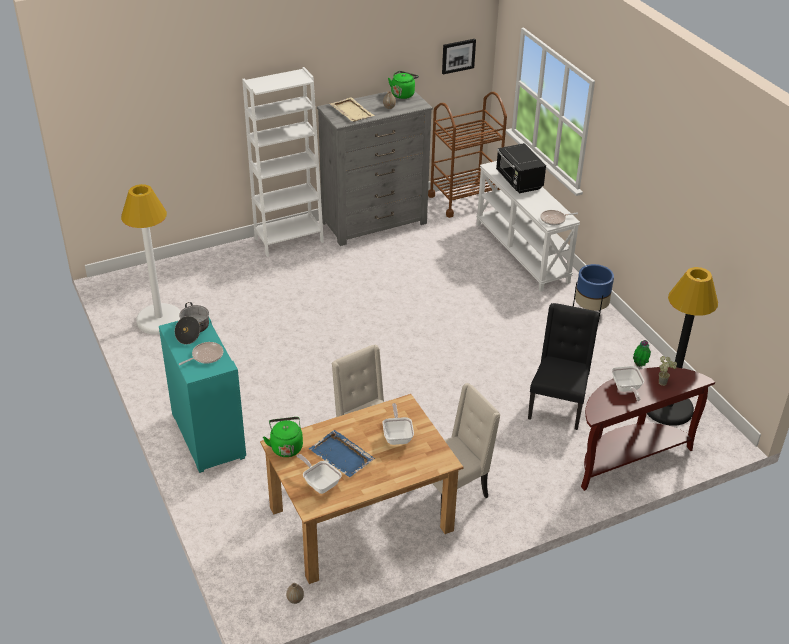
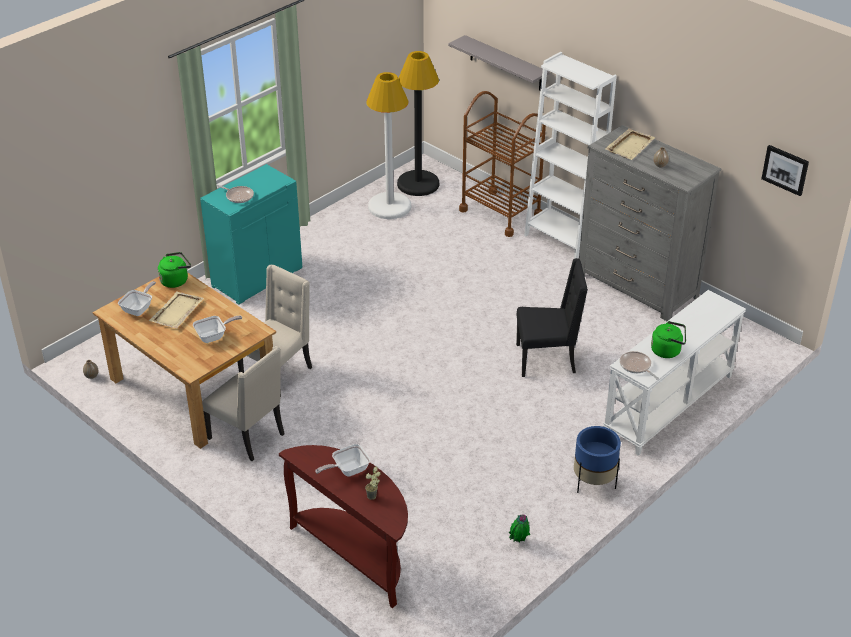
camera: 70 degrees right, 0 degrees up
(177, 126) = (505, 63): none -> grey shelf
(192, 330) = (268, 181): cooking pot -> none
(342, 456) = (176, 312): blue tray -> beige tray
(403, 94) = (698, 167): green kettle -> green kettle (668, 351)
(464, 199) = (739, 337): brown cart -> brown cart (500, 213)
(519, 181) = (696, 325): black microwave -> none
(557, 406) = (409, 485): black chair -> black chair (547, 359)
(668, 408) = (454, 577): black floor lamp -> black floor lamp (418, 184)

